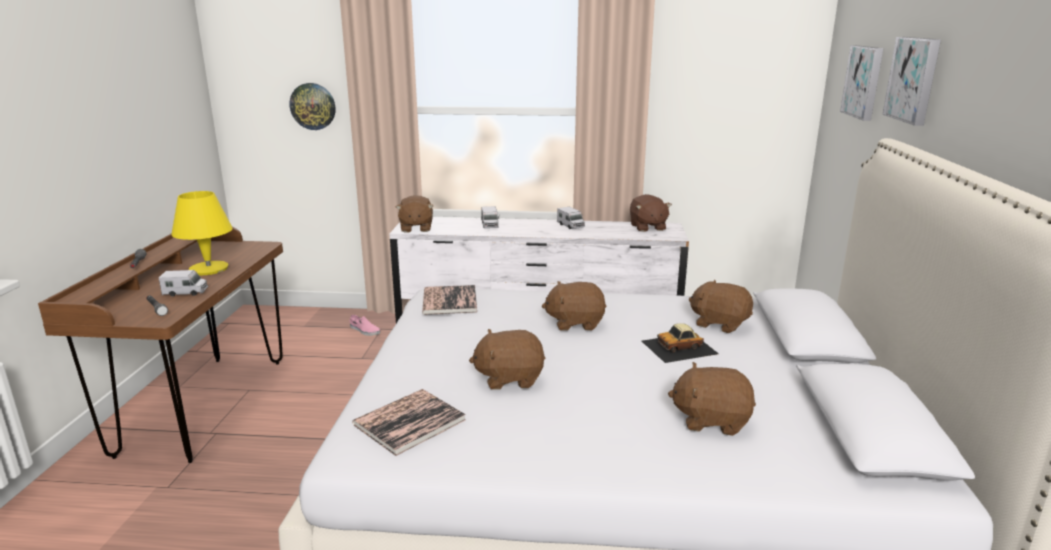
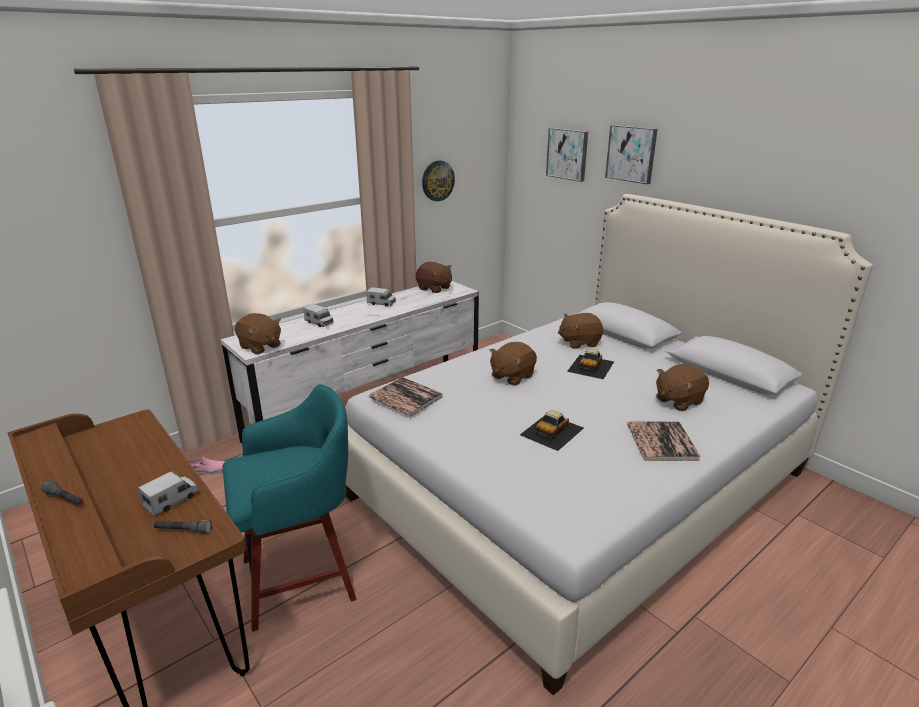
camera: 45 degrees left, 5 degrees up
(208, 269) = (134, 468): yellow table lamp -> none
(304, 429) = (303, 578): none -> turquoise stool
(313, 106) = (70, 242): wall clock -> wall clock (437, 180)
(409, 422) = (562, 491): book -> book (661, 442)
(509, 378) = (552, 431): brown plush toy -> toy car

